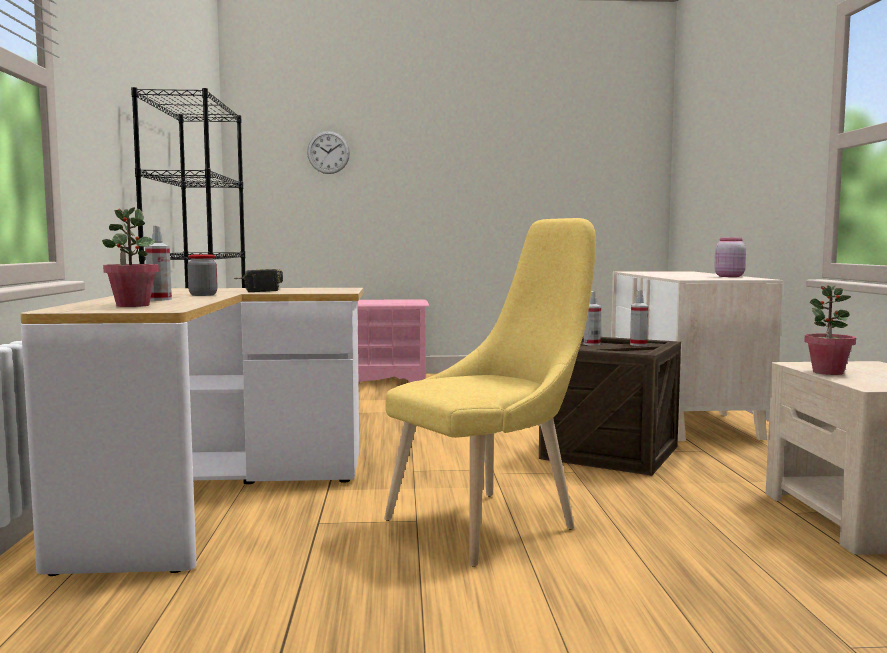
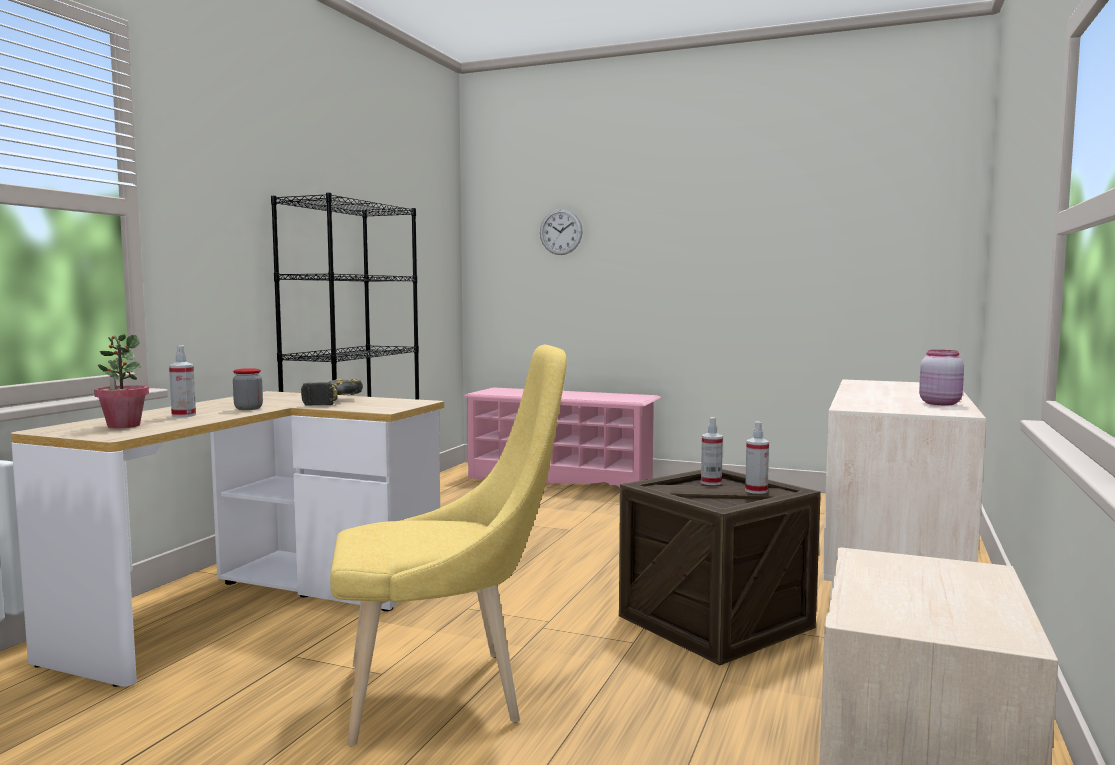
camera: 25 degrees right, 0 degrees up
(827, 372) = (865, 579): potted plant -> none

